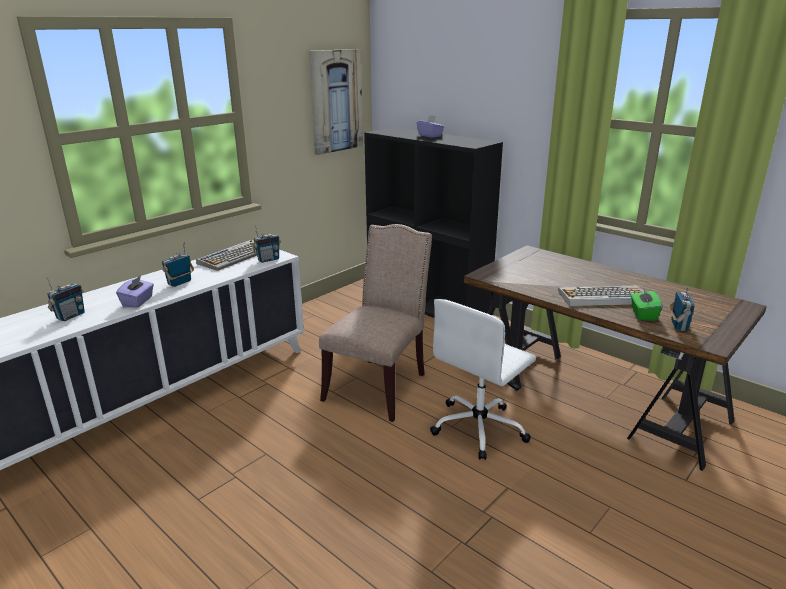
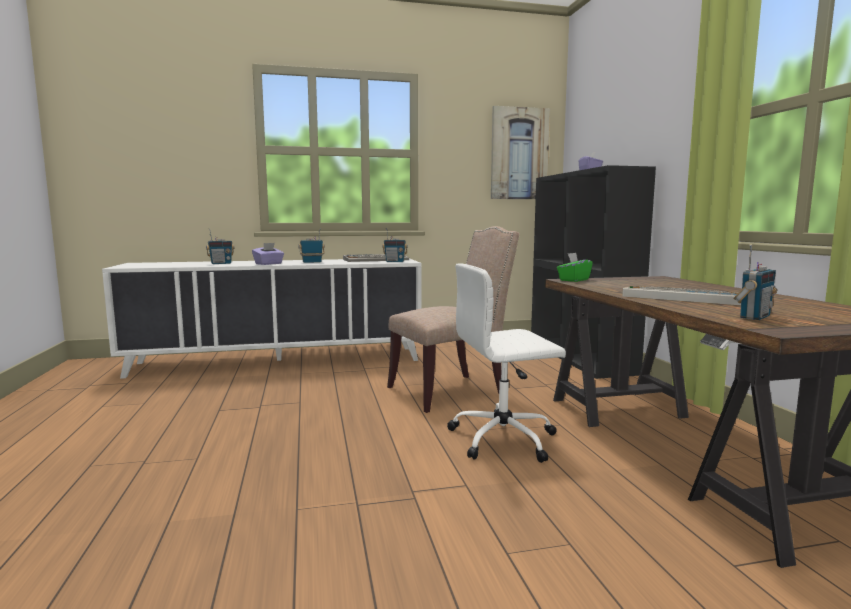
camera: 35 degrees right, 15 degrees down
(643, 314) = (715, 308): green tissue box -> green tissue box (573, 280)

